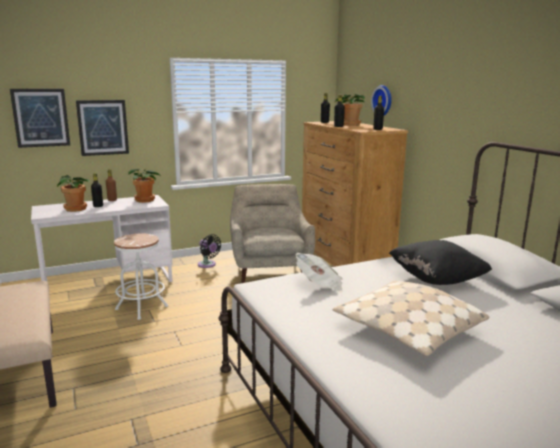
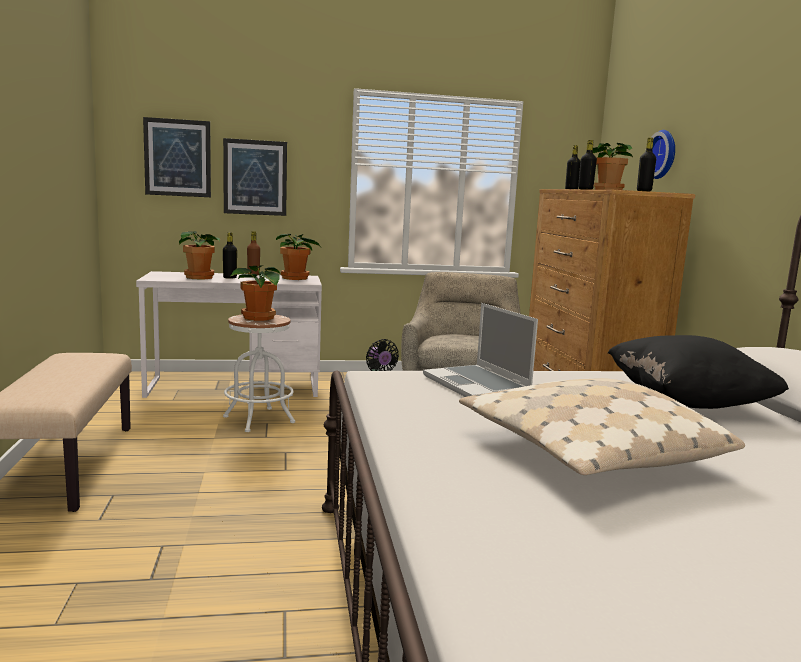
camera: 15 degrees right, 5 degrees down
(135, 239) = (258, 318): none -> potted plant
(320, 285) = (478, 385): newspaper -> laptop

